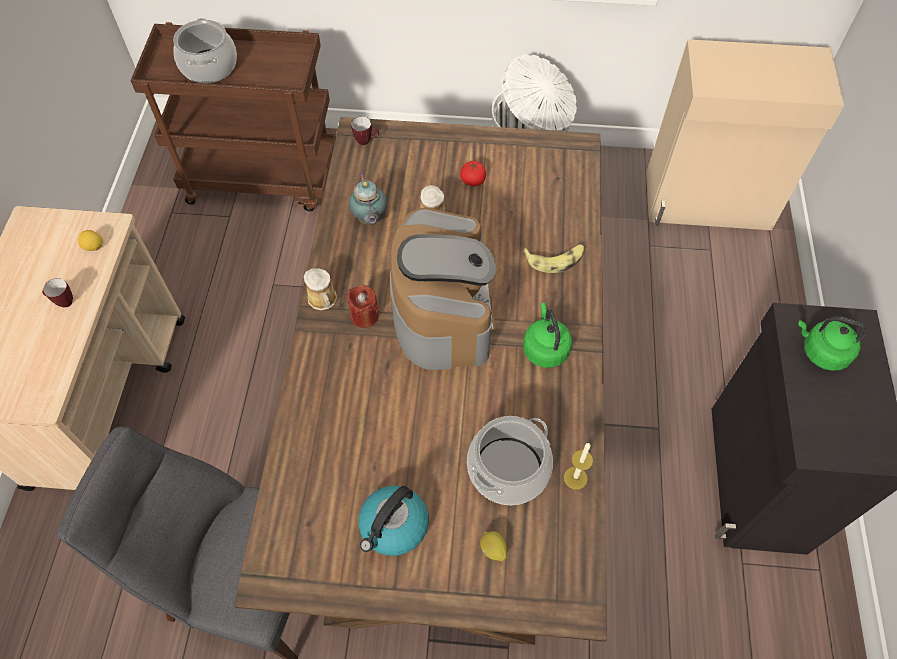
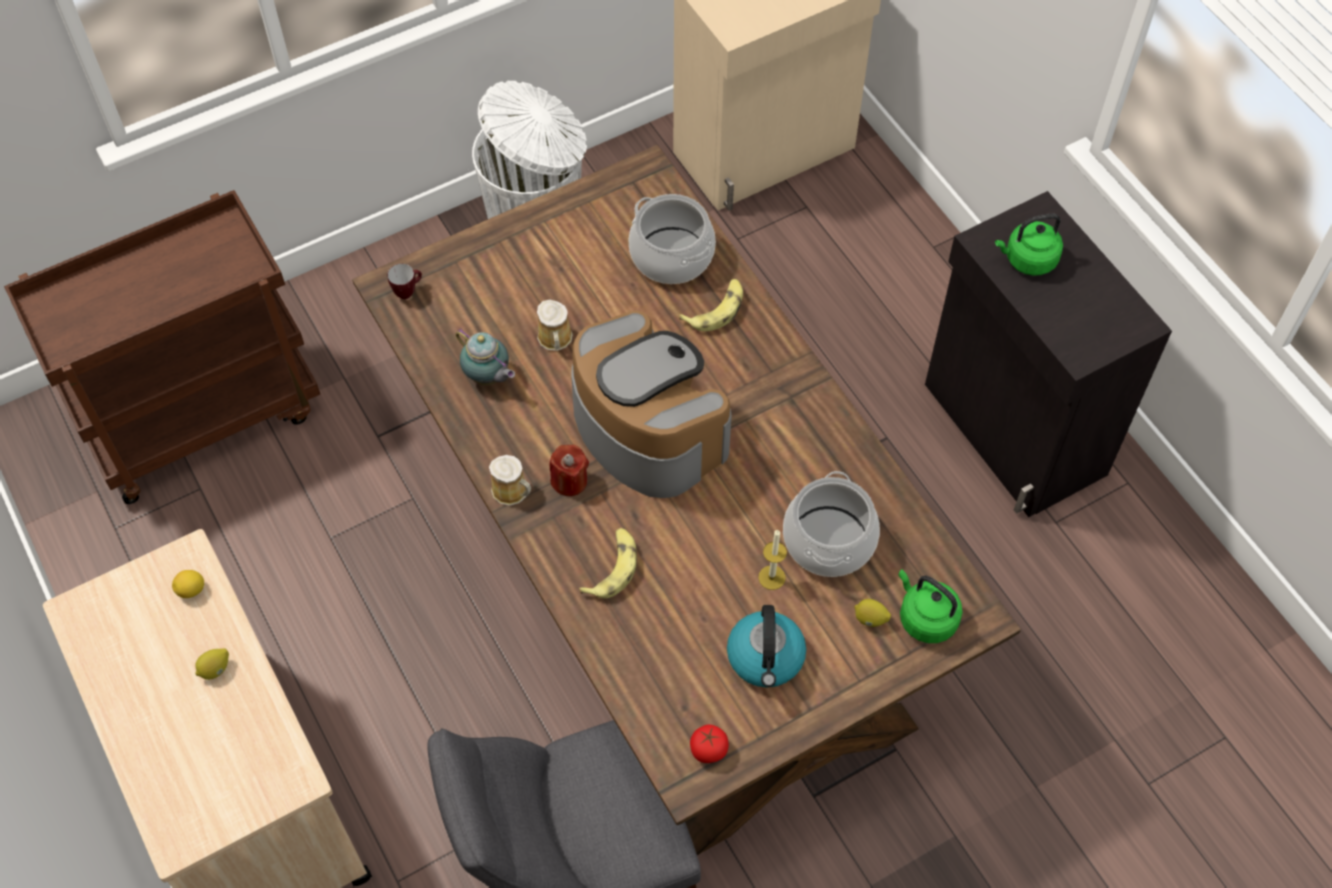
camera: 35 degrees left, 0 degrees up
(63, 302) = (215, 669): mug -> lemon
(210, 67) = (122, 303): cooking pot -> cooking pot (672, 255)
(343, 391) = (612, 567): none -> banana
(473, 181) = (564, 272): tomato -> tomato (708, 749)
(545, 348) = (775, 406): green kettle -> green kettle (925, 618)
(575, 478) = (894, 510): candle -> candle (772, 577)

